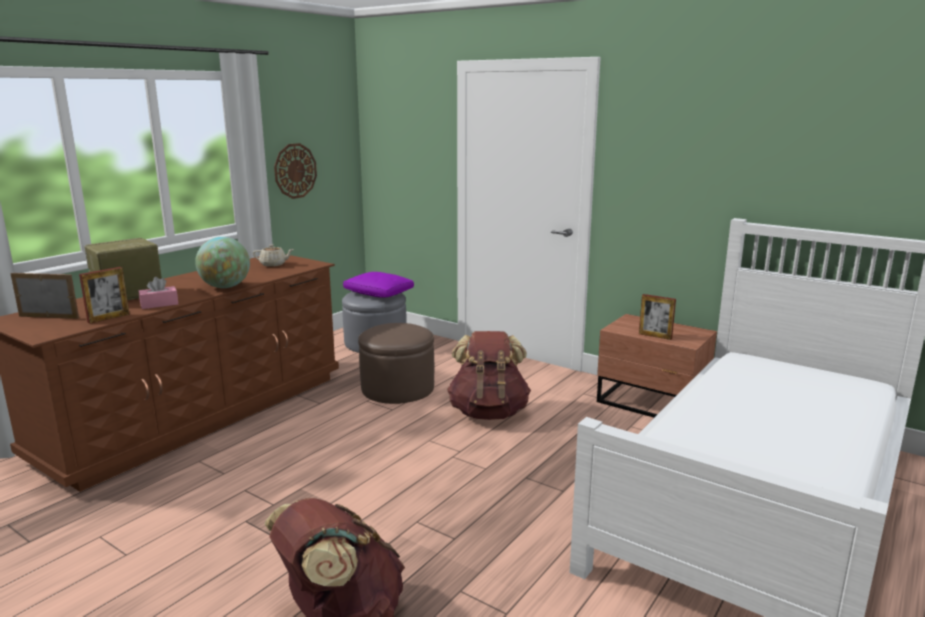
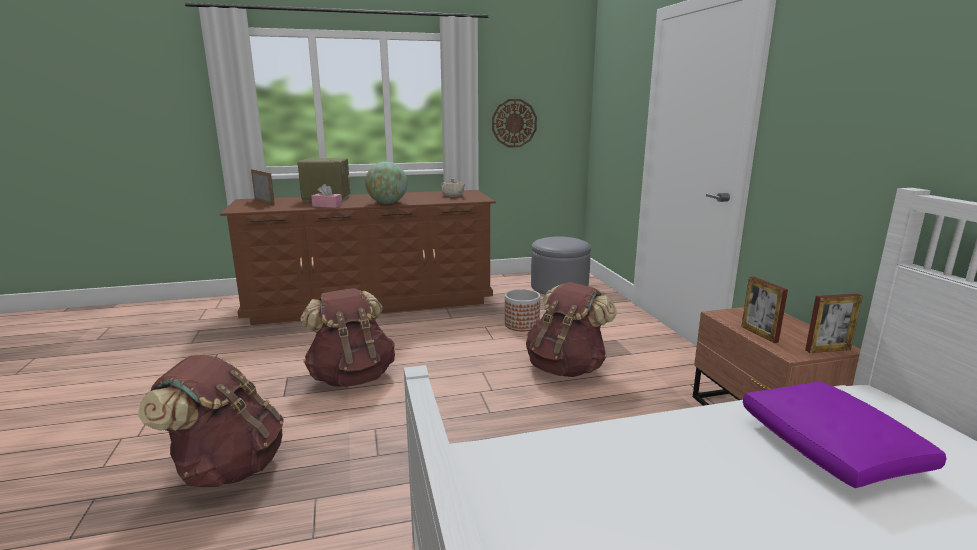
camera: 40 degrees right, 0 degrees up
(108, 318) = (285, 208): picture frame -> picture frame (828, 350)
(317, 492) = (352, 377): none -> brown backpack
(379, 293) = (565, 242): purple pillow -> purple pillow (831, 449)
(397, 388) = (522, 325): brown ottoman -> planter

